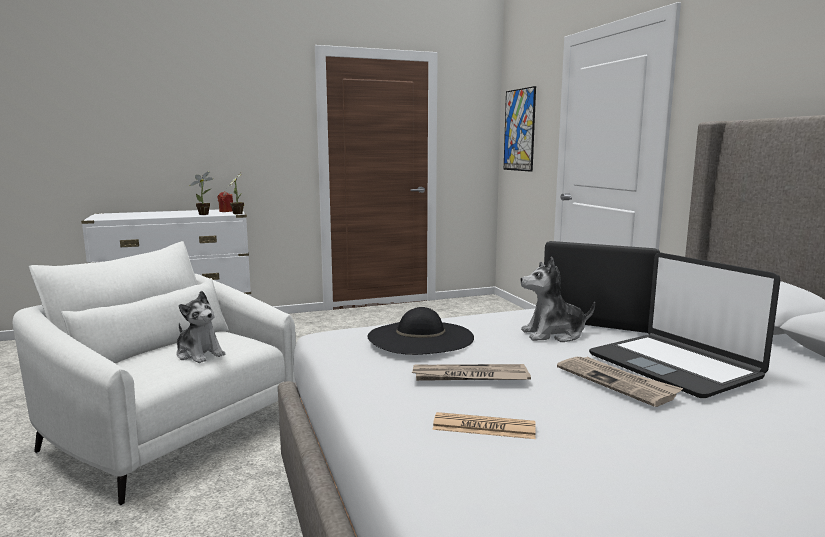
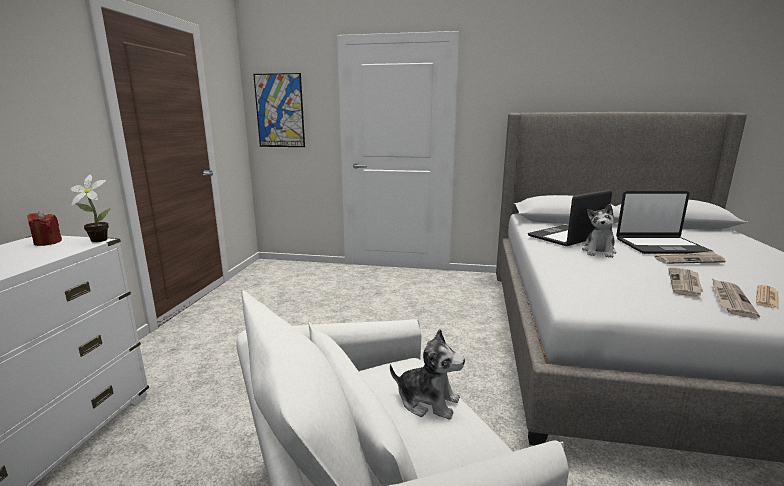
camera: 60 degrees left, 5 degrees up
(199, 354) = (428, 401): plush toy -> plush toy turned 45 degrees clockwise
(205, 214) = (45, 254): potted plant -> none
(420, 337) = (609, 278): black hat -> none
(435, 401) = (730, 300): none -> newspaper

